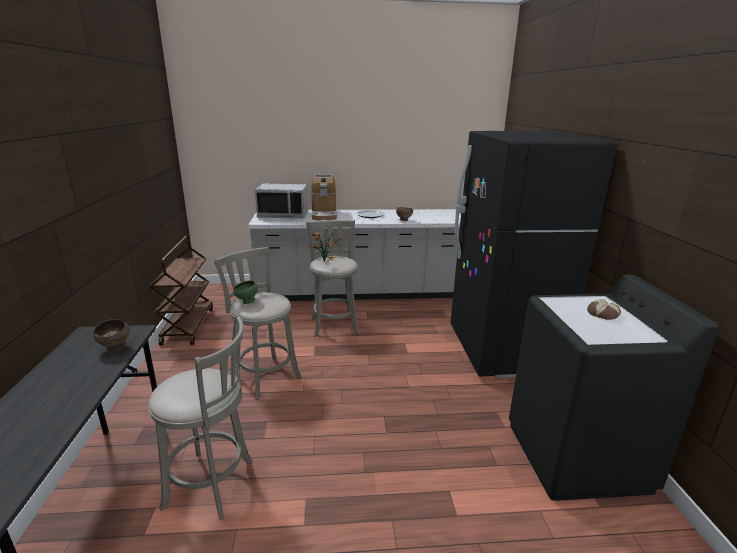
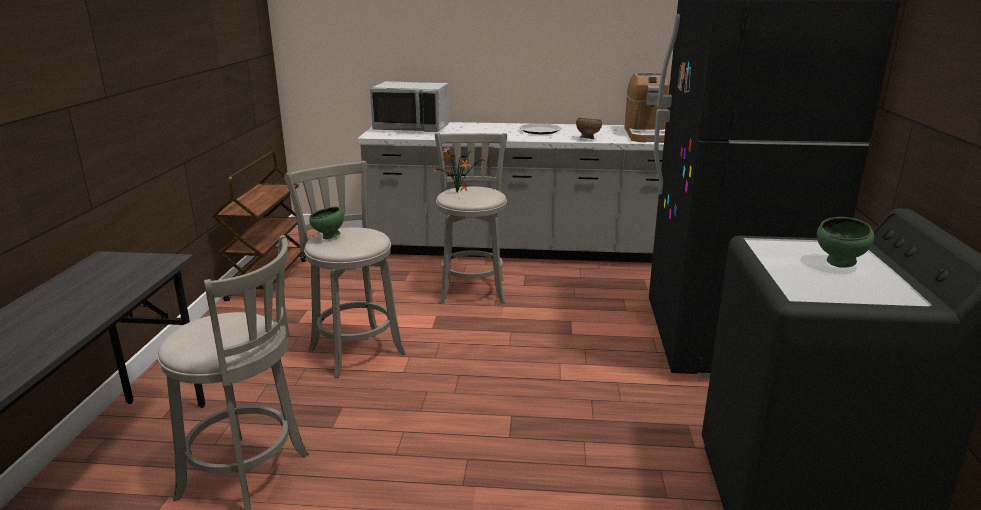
camera: 10 degrees right, 0 degrees up
(116, 348) = (133, 277): brown bowl -> none
(324, 214) = (471, 128): coffee machine -> coffee machine (646, 135)
(603, 314) = (839, 264): bread -> green bowl

